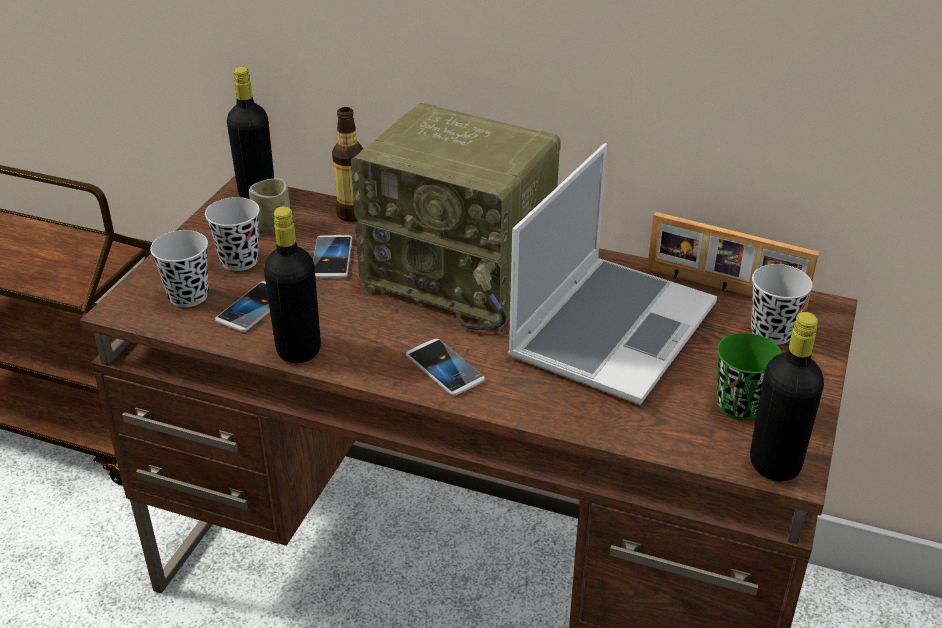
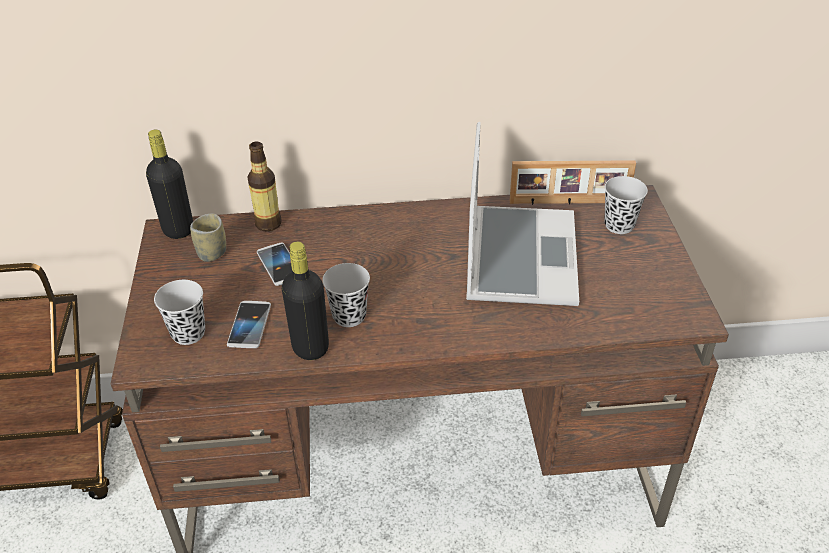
camera: 25 degrees left, 5 degrees up
(239, 261) = (207, 290): black cup -> black cup (349, 316)
(444, 368) = (428, 325): phone -> none
(462, 277) = (388, 250): radio -> none
(739, 406) = (636, 284): green cup -> none
(774, 464) = (683, 317): black bottle -> none

